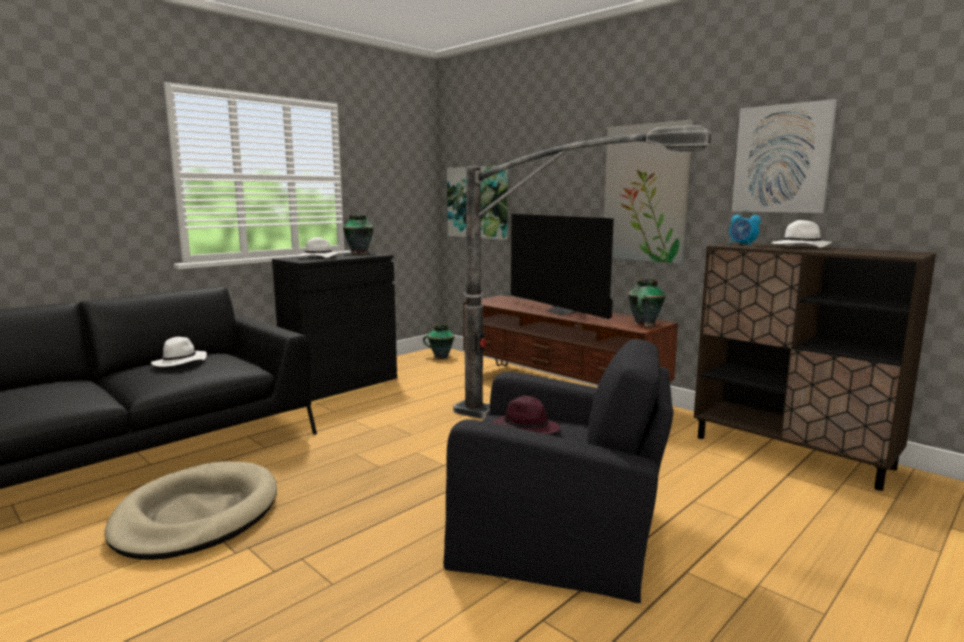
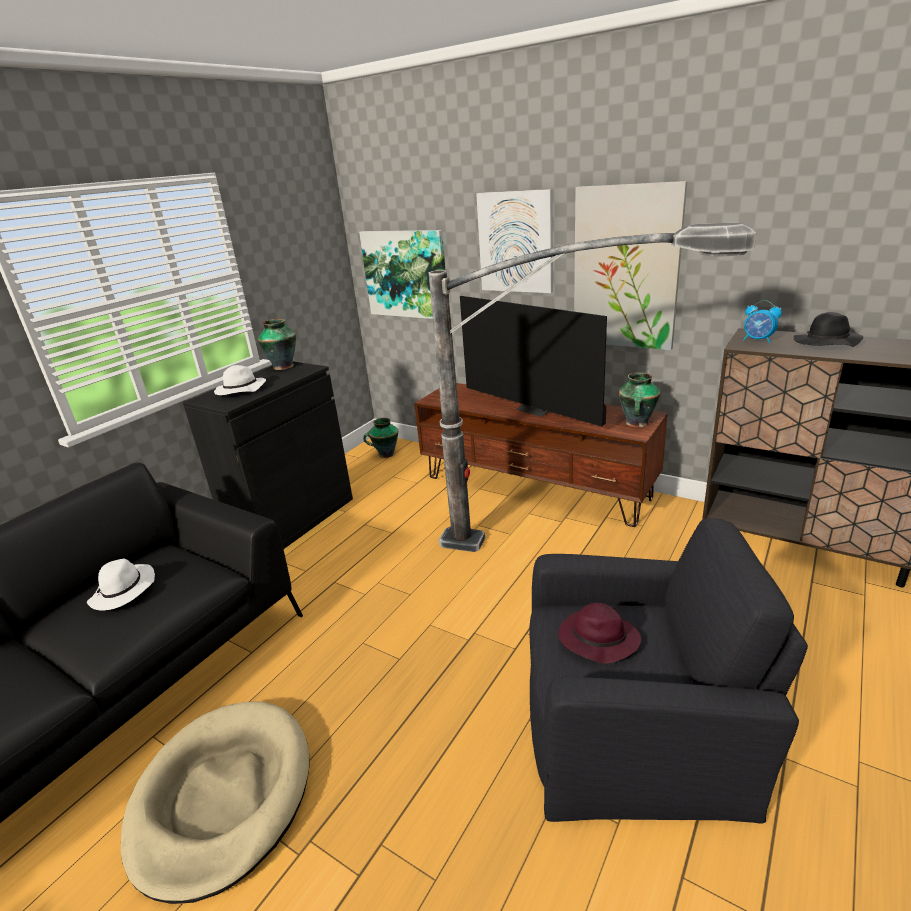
camera: 10 degrees left, 15 degrees up
(782, 159) = (799, 232): picture -> picture (516, 242)
(800, 247) = (826, 343): white hat -> black hat

